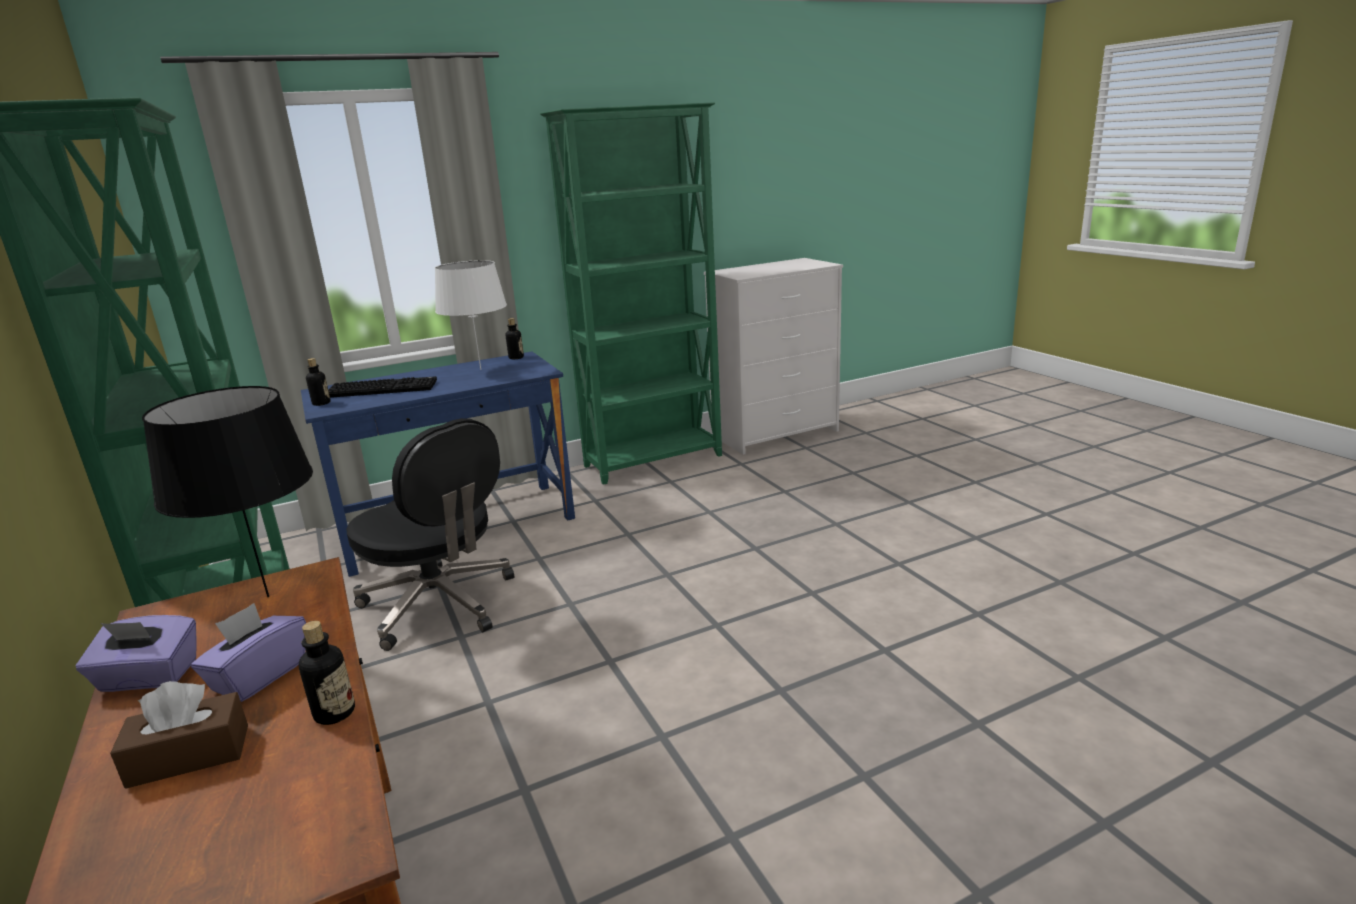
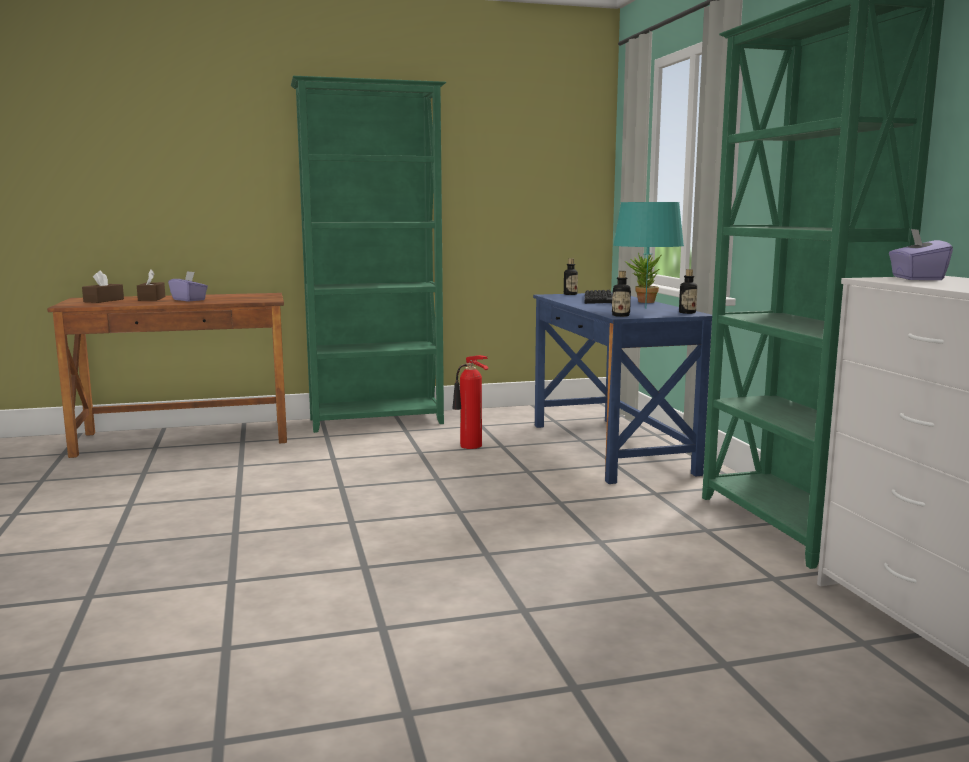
camera: 100 degrees right, 10 degrees down
(149, 677) = (215, 295): purple tissue box -> purple tissue box (916, 278)
(202, 839) = (104, 300): none -> brown tissue box
(267, 597) = (257, 298): black table lamp -> none
(334, 713) = (143, 304): bottle -> bottle (620, 315)
(420, 373) = (642, 302): none -> potted plant
(440, 605) = (470, 447): black office chair -> fire extinguisher
(480, 369) = (645, 308): white table lamp -> turquoise table lamp

